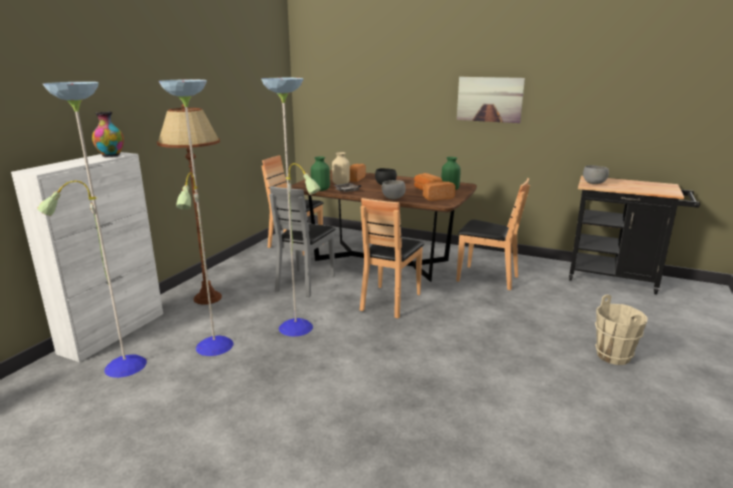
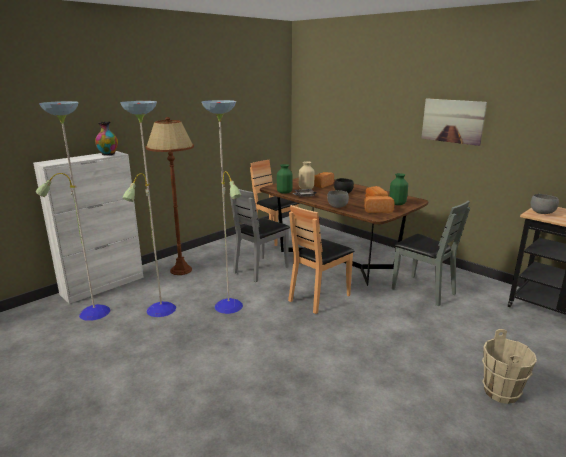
camera: 20 degrees right, 0 degrees up
(486, 278) = (423, 291): brown chair -> grey chair

